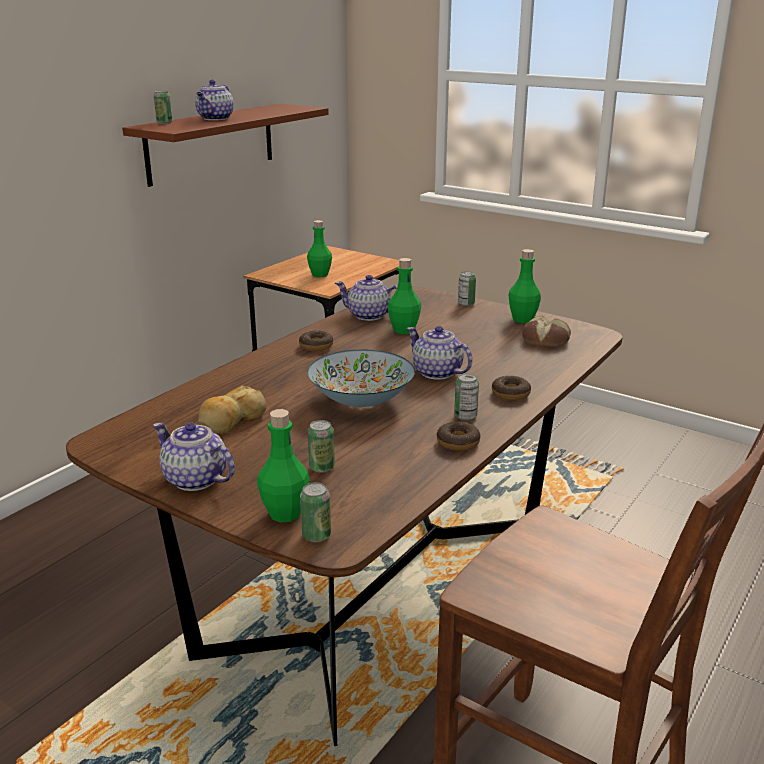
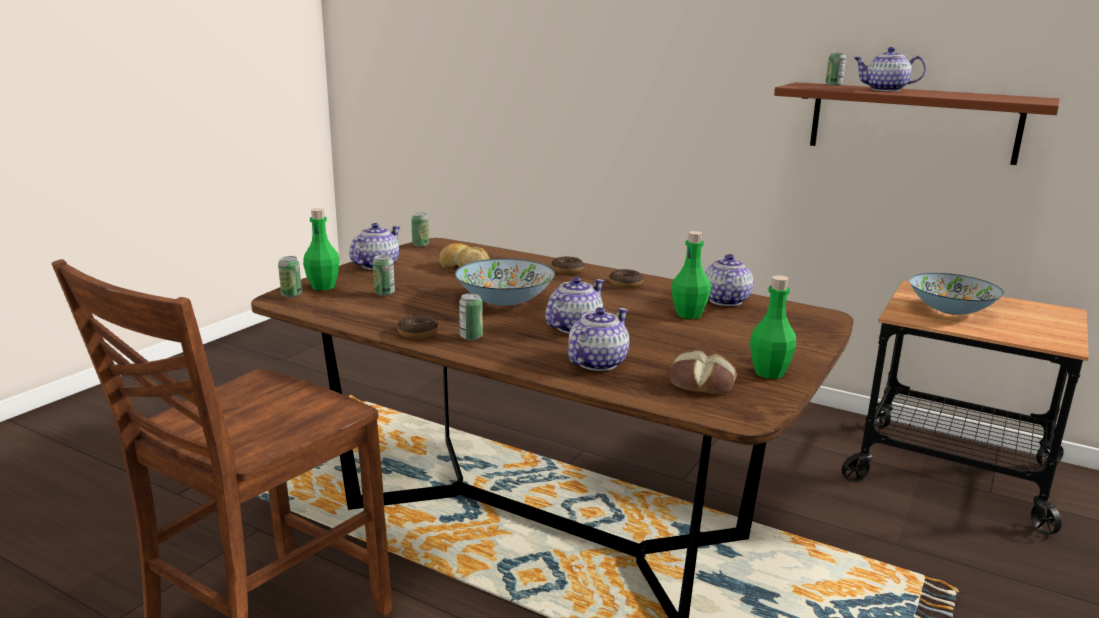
camera: 85 degrees right, 5 degrees down
(320, 275) = (951, 311): green bottle -> bowl
(466, 304) = (806, 344): can -> can (420, 245)
(510, 394) = (526, 357): donut -> donut (567, 270)
(517, 368) = (596, 363): none -> teapot

